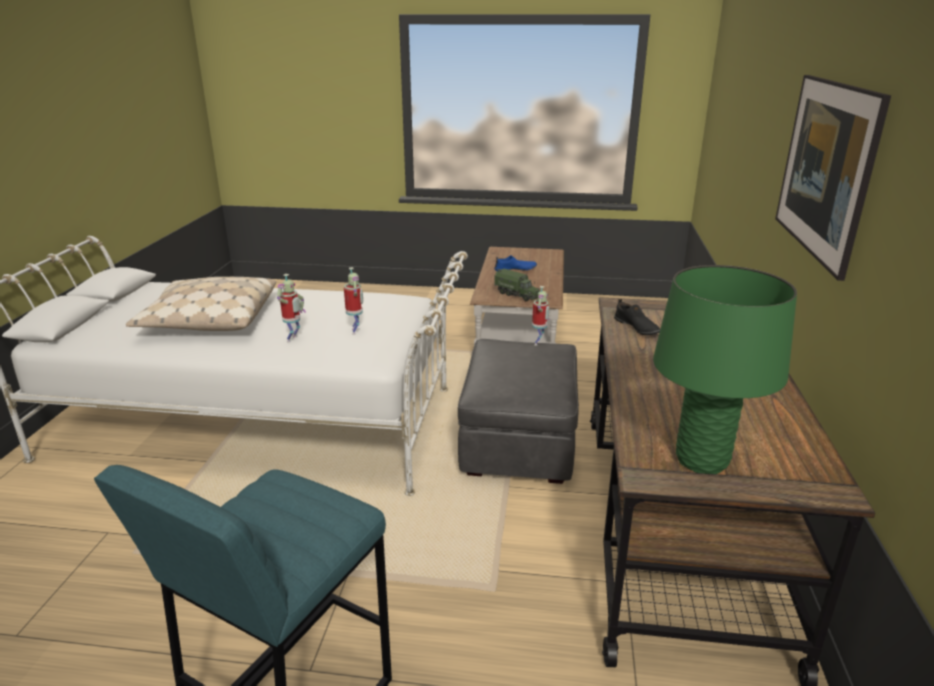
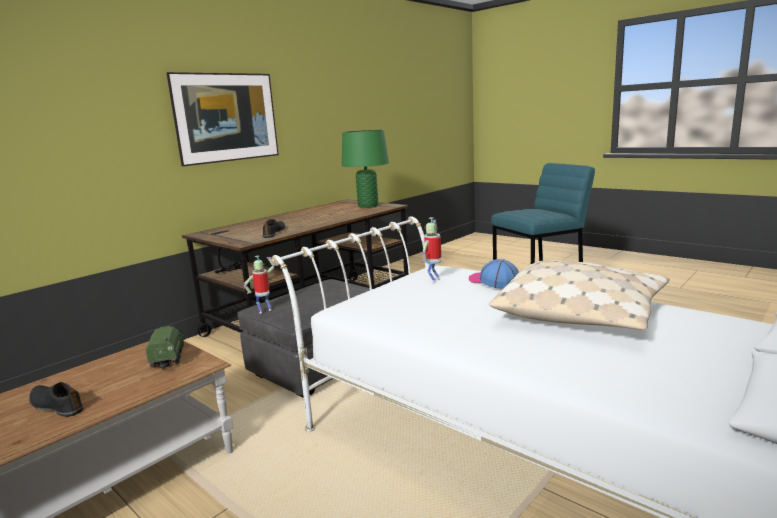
camera: 145 degrees left, 10 degrees down
(294, 339) = (493, 281): toy robot -> cap
(515, 269) = (57, 405): blue shoe -> black shoe

